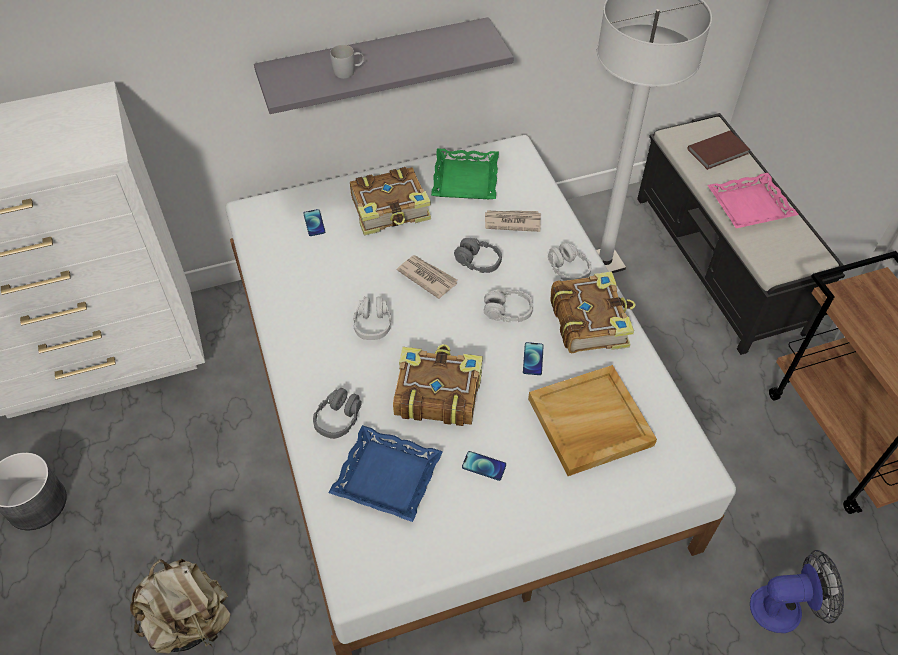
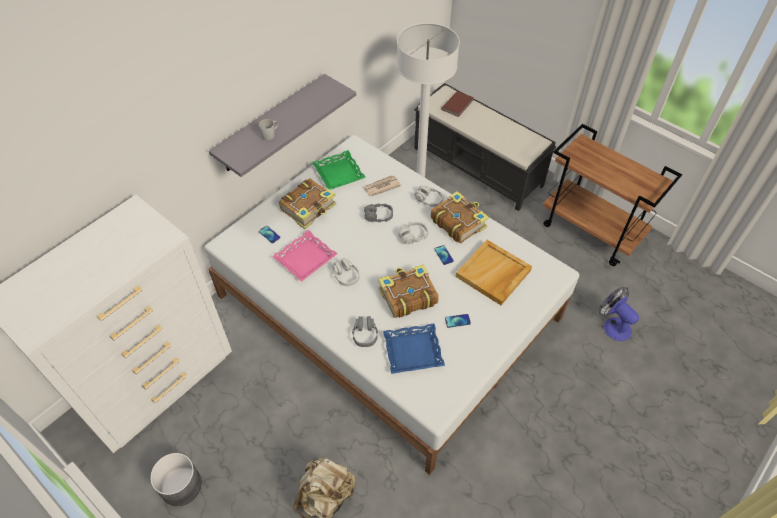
camera: 30 degrees left, 0 degrees up
(427, 277) = (357, 237): newspaper -> none
(750, 206) = (492, 128): pink tray -> pink tray (305, 259)
(785, 608) = (613, 325): fan -> fan turned 90 degrees counterclockwise

